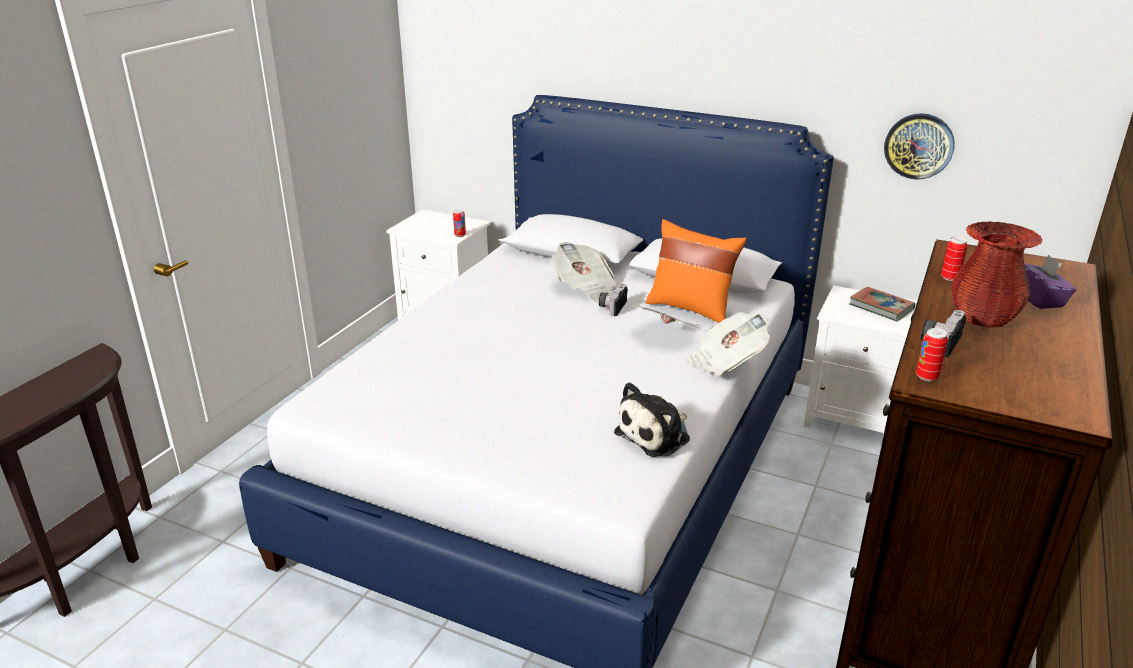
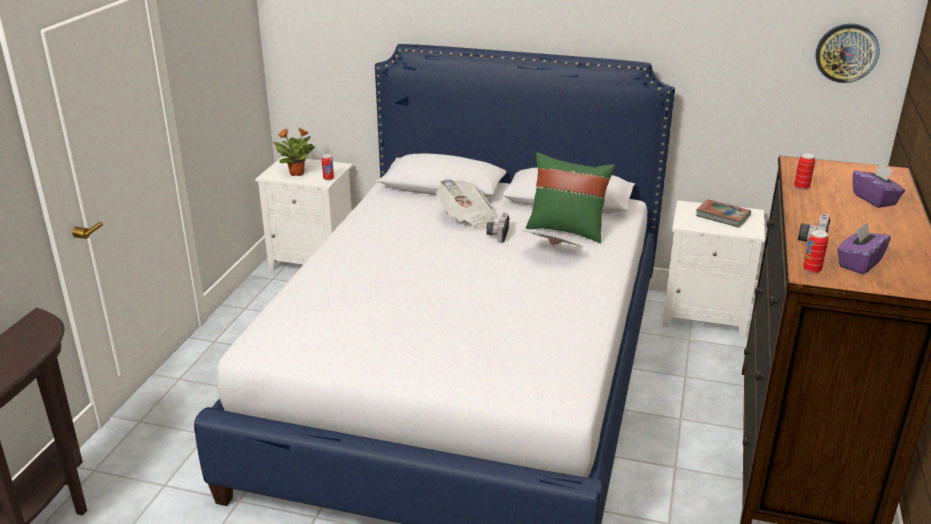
camera: 10 degrees left, 0 degrees up
(430, 228) = (297, 173): none -> potted plant
(656, 435) = (574, 342): plush toy -> none
(691, 308) = (567, 230): orange pillow -> green pillow
(725, 361) = (612, 274): newspaper -> none
(919, 146) = (746, 75): wall clock -> wall clock (846, 53)
(983, 318) = (838, 219): red vase -> none
(991, 374) = (859, 263): none -> purple tissue box

